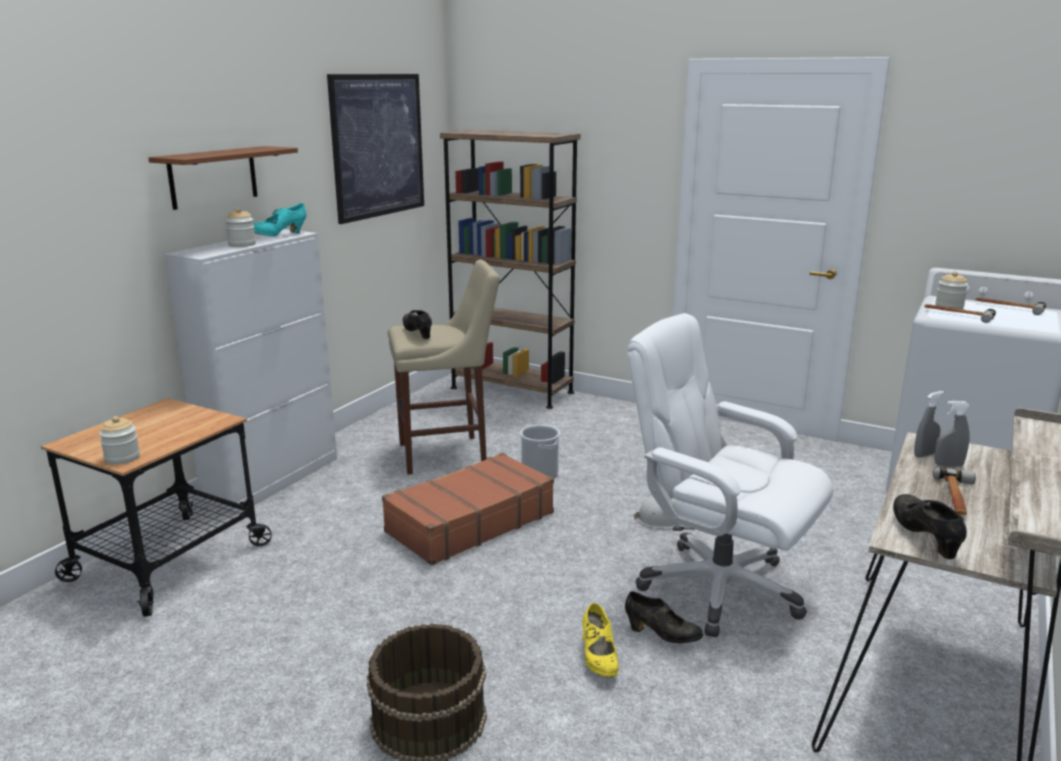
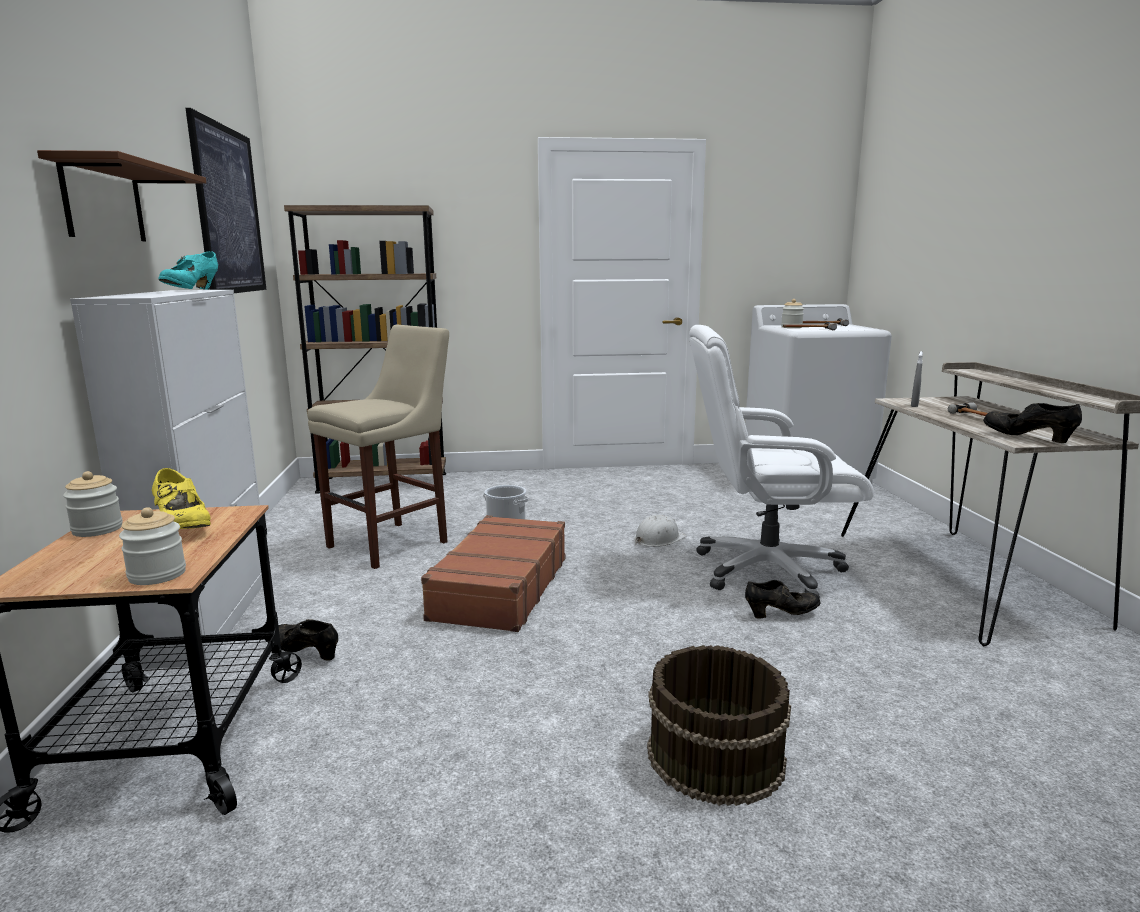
camera: 35 degrees left, 5 degrees down
(242, 244) = (166, 293): jar -> jar (97, 529)
(418, 333) = (360, 405): black shoe -> black shoe (306, 653)
(598, 659) = (767, 648): yellow shoe -> yellow shoe (183, 526)
(948, 465) = (938, 407): grey spray bottle -> none

